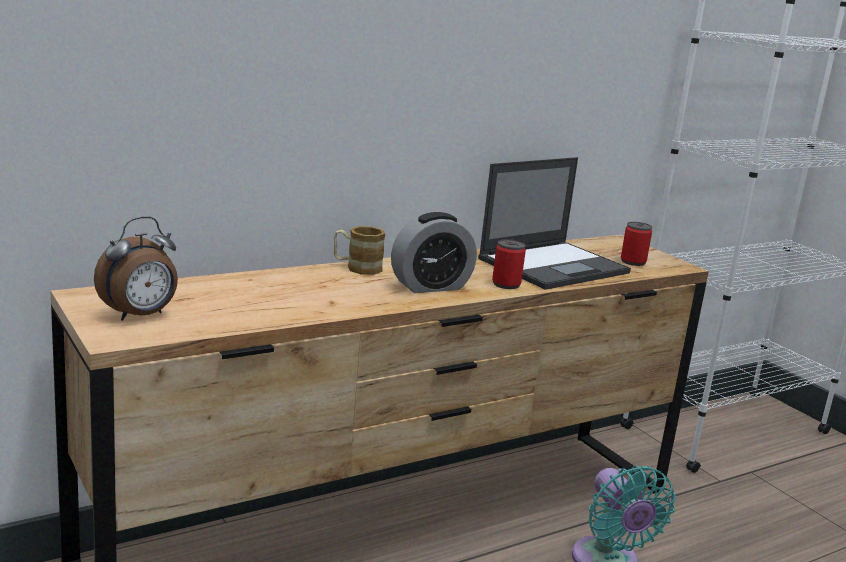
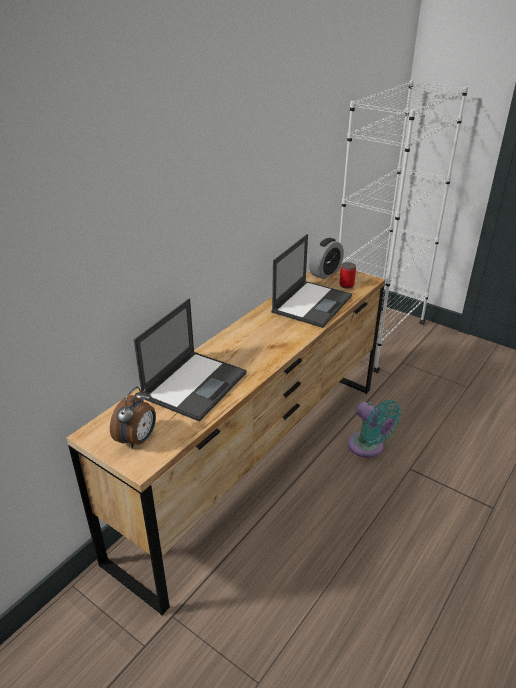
camera: 20 degrees left, 15 degrees up
(283, 291) = (195, 384): none -> laptop
(357, 267) = (216, 346): mug -> none
(430, 286) = (266, 348): alarm clock -> alarm clock (325, 273)
(506, 284) = (301, 331): can -> none

